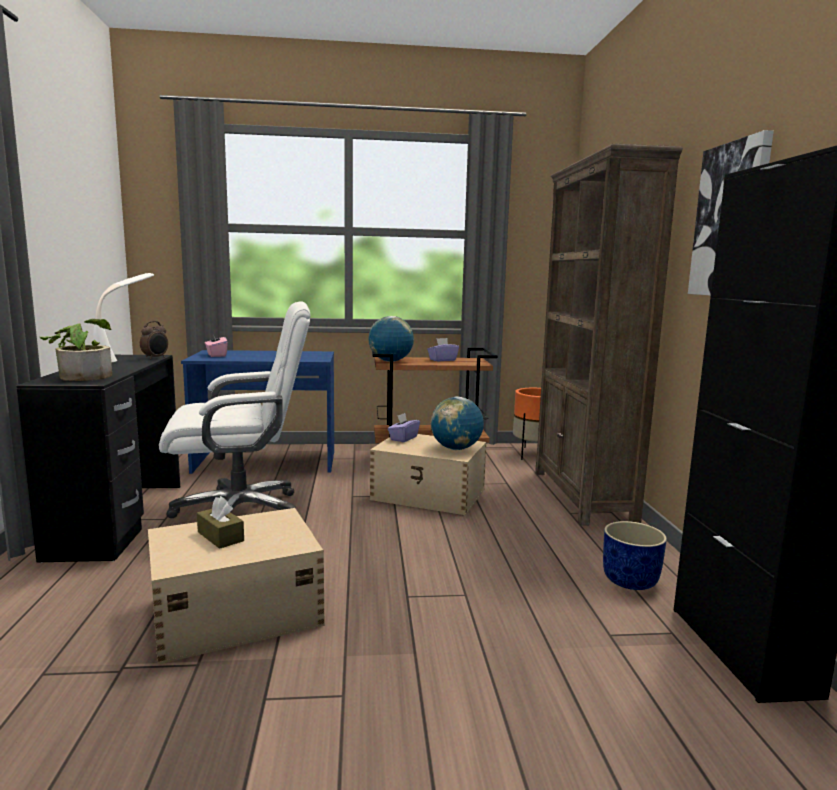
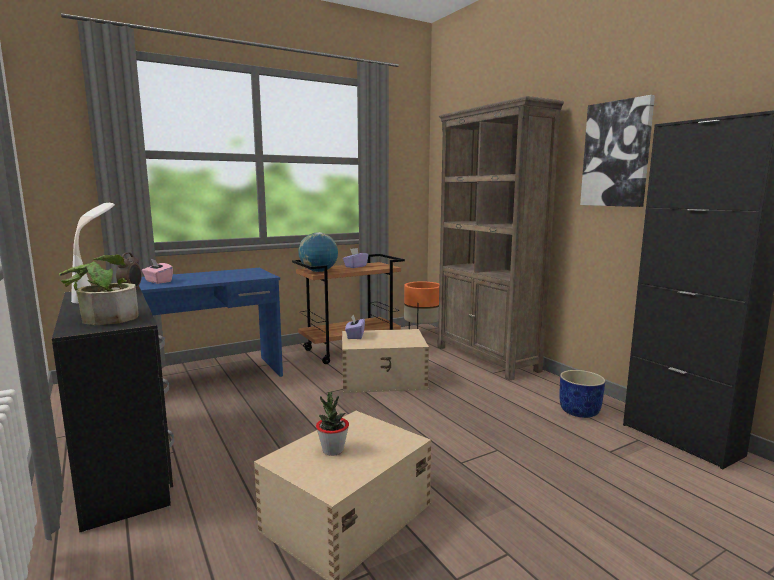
camera: 25 degrees left, 0 degrees up
(220, 536) = (333, 450): brown tissue box -> potted plant
(241, 511) = (242, 427): white office chair -> none
(456, 449) = (406, 338): globe -> none

